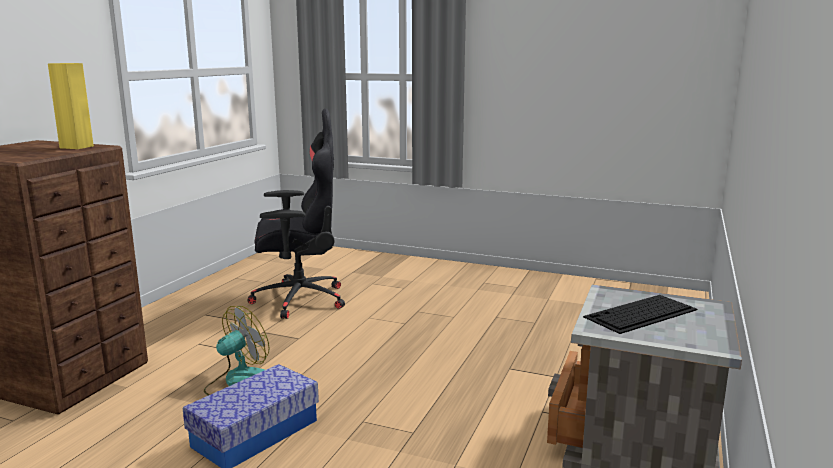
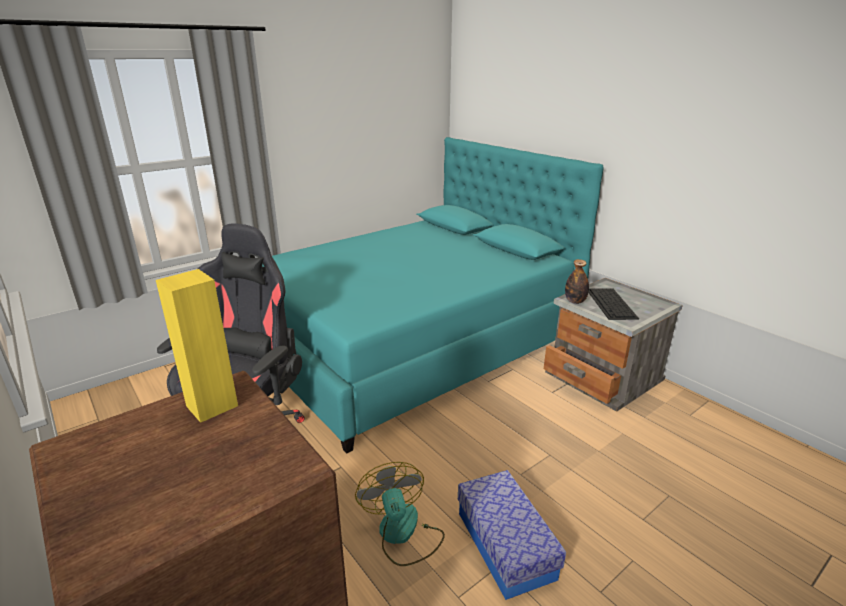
camera: 60 degrees left, 10 degrees up
(524, 313) = (411, 342): none -> turquoise bed
(604, 294) = (575, 301): none -> bottle

